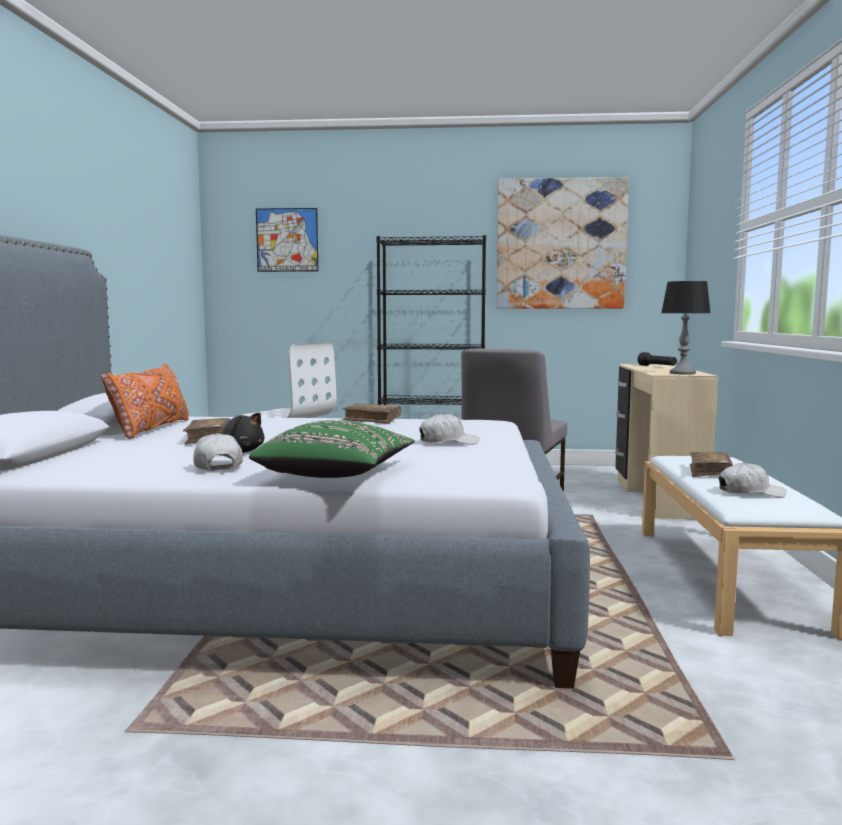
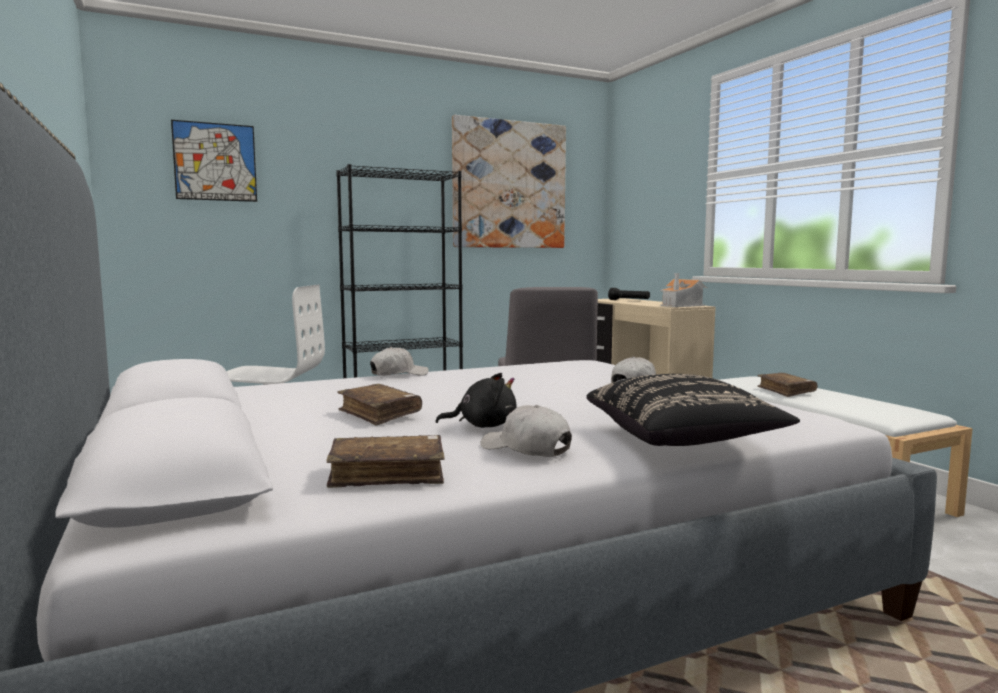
camera: 30 degrees left, 0 degrees up
(150, 429) = (248, 410): orange pillow -> none
(336, 475) = (683, 439): green pillow -> black pillow
(372, 420) = (477, 370): brown book -> brown book (387, 474)
(682, 373) = (681, 305): table lamp -> toy house
(750, 492) = (859, 405): white cap -> white cap (398, 374)

